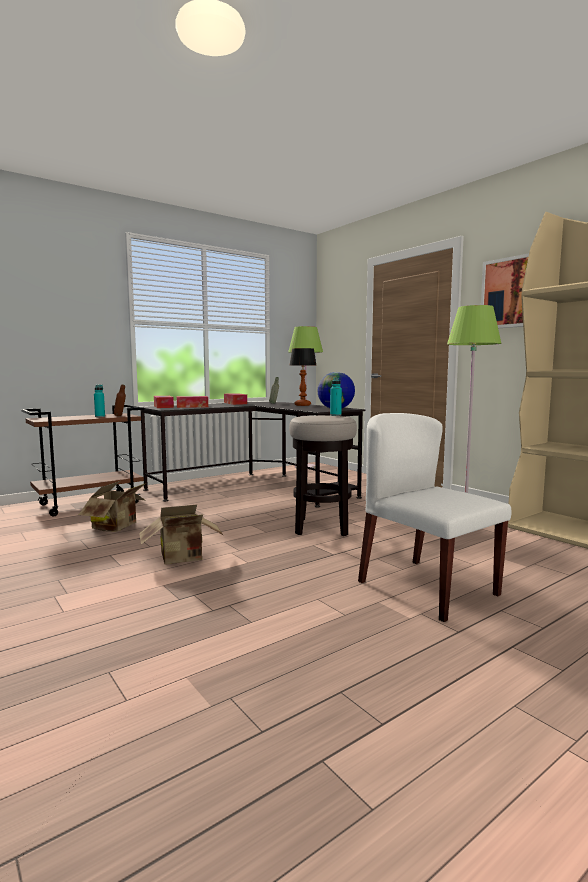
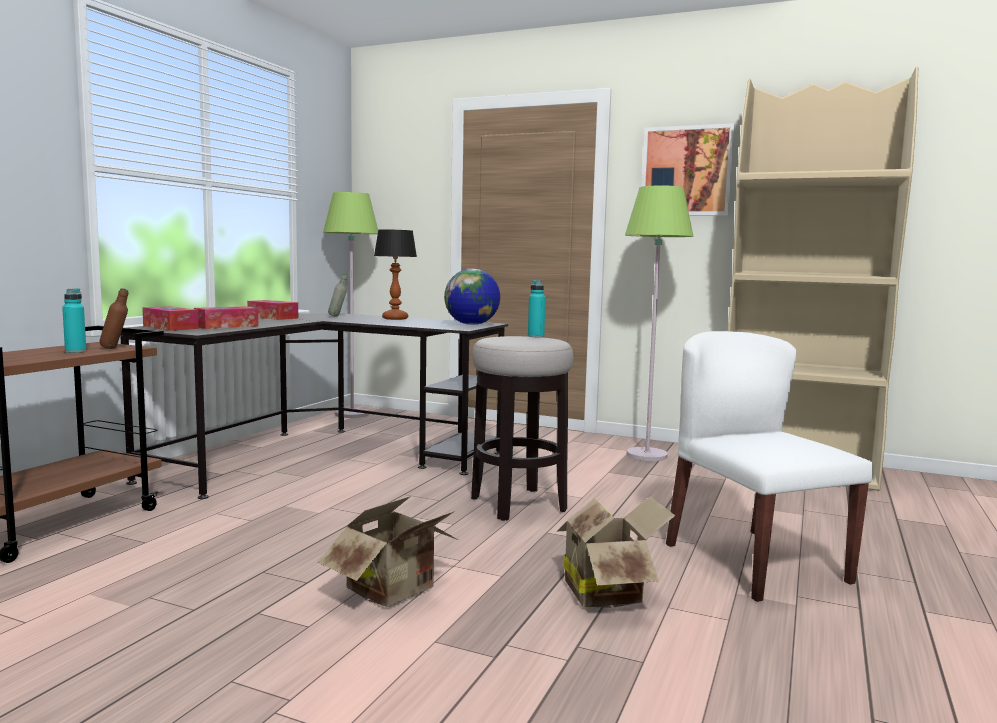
camera: 30 degrees left, 0 degrees up
(118, 527) = (188, 559): cardboard box -> cardboard box (608, 592)
(426, 587) = (754, 562): white chair -> white chair turned 45 degrees clockwise

